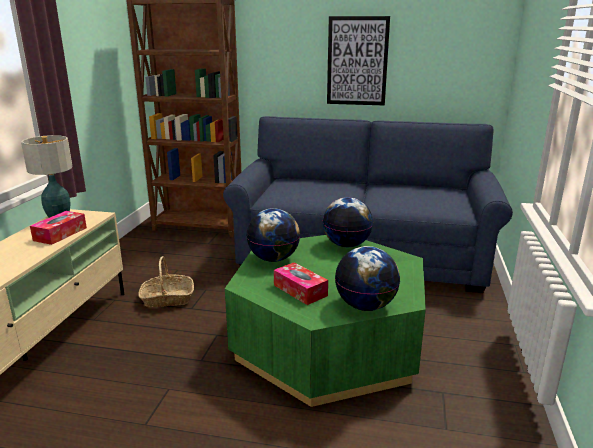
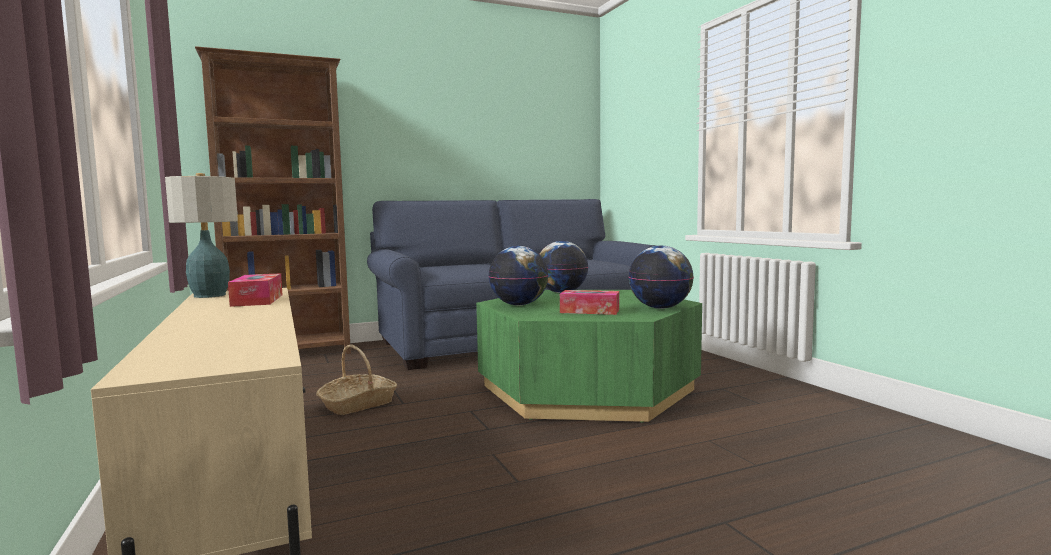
camera: 35 degrees left, 15 degrees down
(357, 61) = (469, 144): picture -> none

